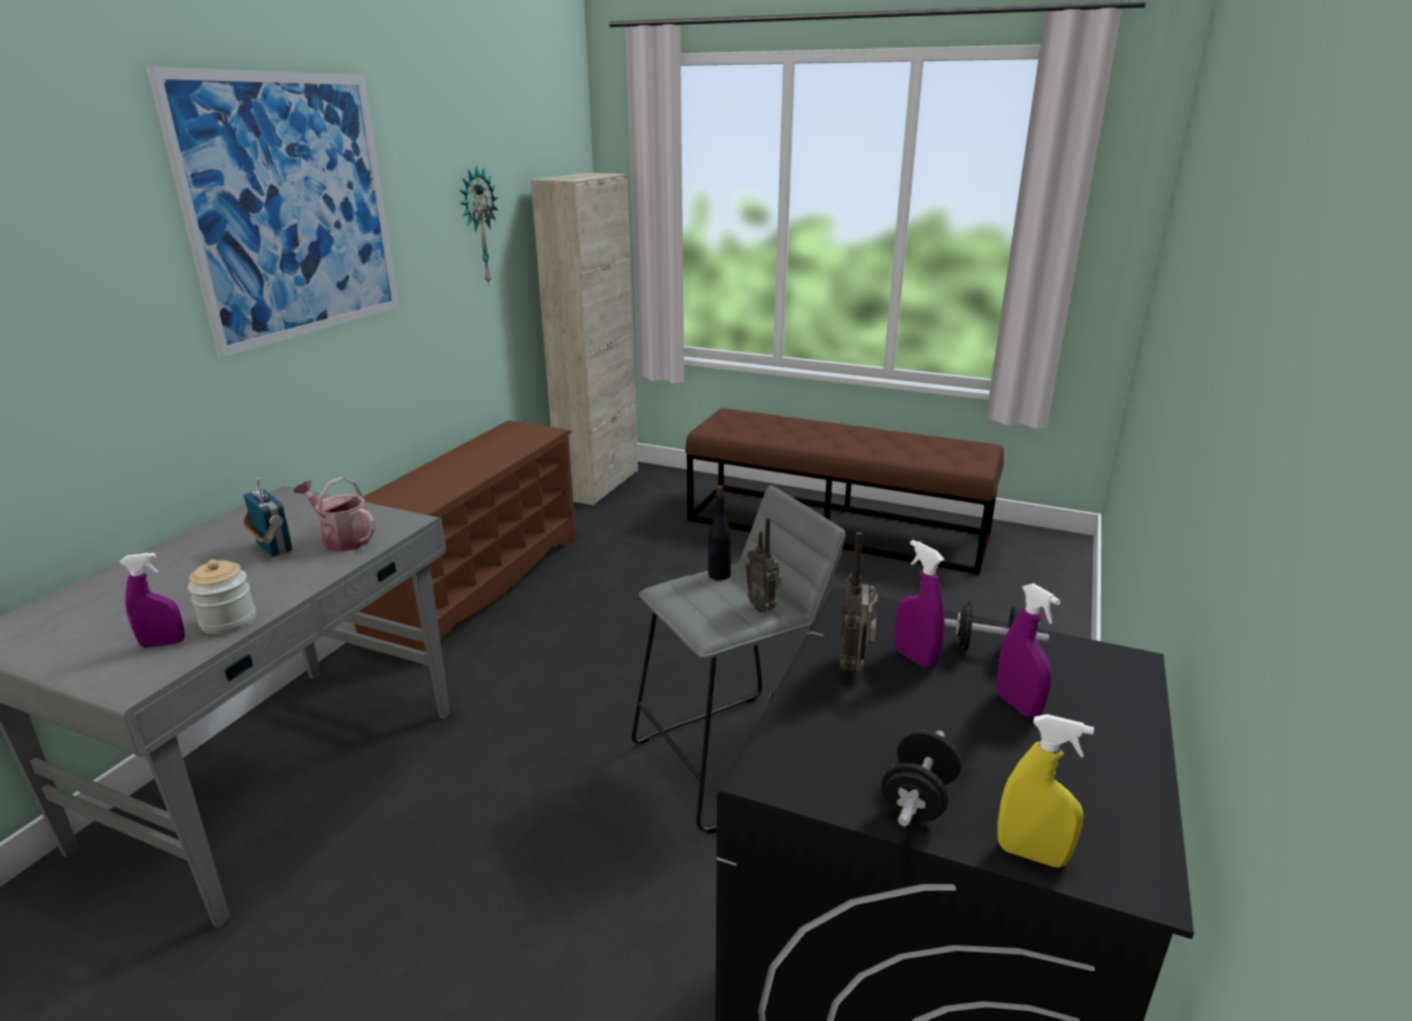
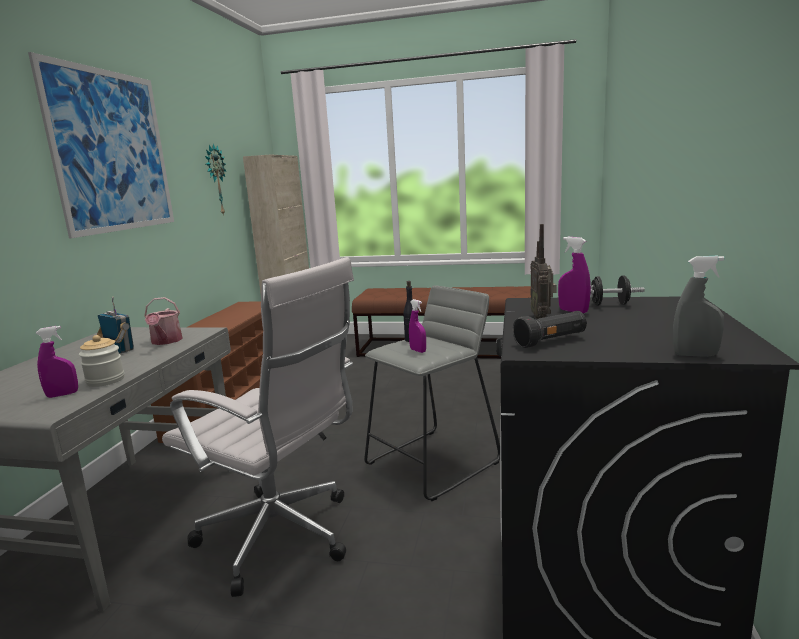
camera: 10 degrees left, 10 degrees down
(342, 539) = (165, 341): watering can -> watering can turned 120 degrees counterclockwise
(477, 856) = (282, 538): none -> white office chair
(763, 607) = (446, 348): radio -> none
(825, 749) = (551, 341): none -> black flashlight
(918, 799) = (618, 348): black dumbbell -> none
(1017, 705) = (643, 317): purple spray bottle -> purple spray bottle (418, 351)
(1031, 854) = (695, 355): yellow spray bottle -> grey spray bottle

